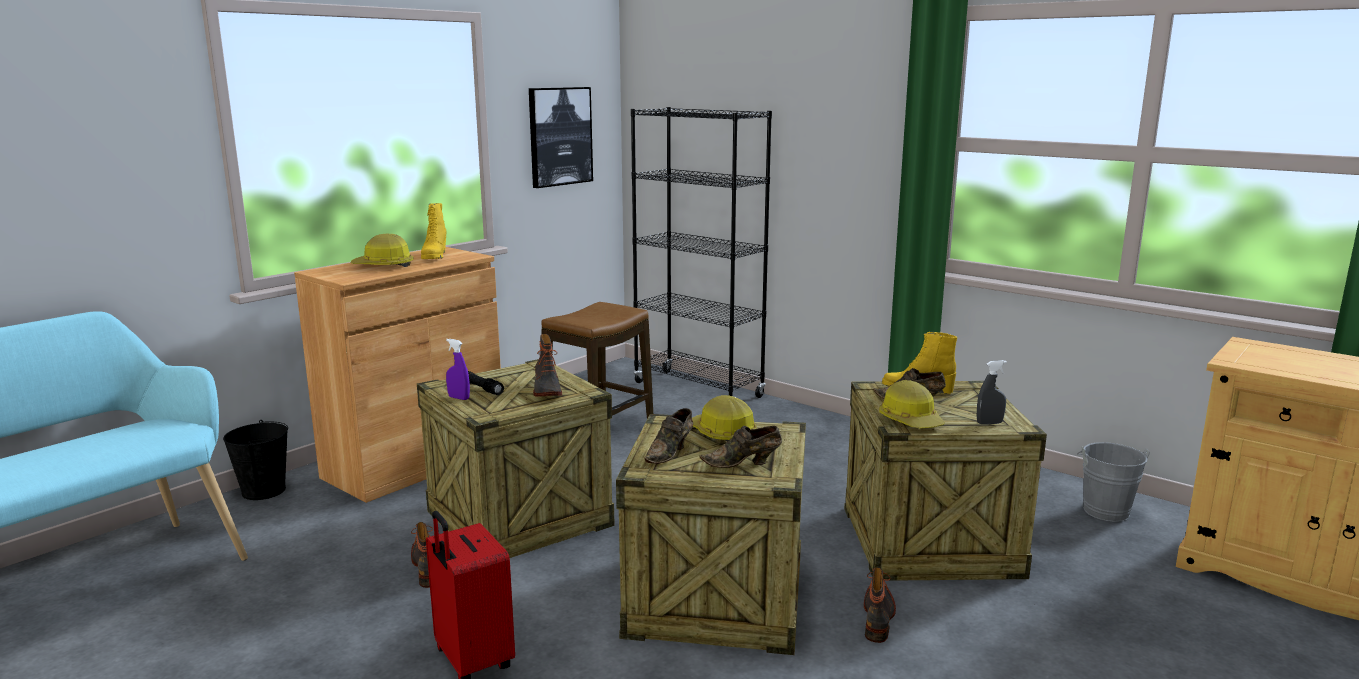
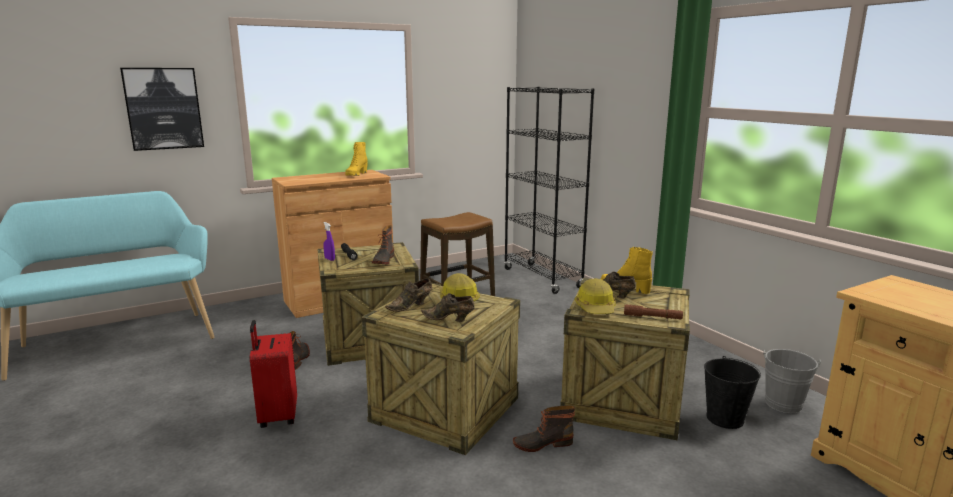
camera: 20 degrees right, 0 degrees up
(263, 491) = (251, 303): black bucket -> black bucket (724, 418)
(383, 266) = (321, 178): hard hat -> none
(560, 136) = (467, 105): picture -> picture (163, 108)
(878, 617) = (542, 443): boot -> boot turned 135 degrees counterclockwise
(989, 423) = (652, 317): grey spray bottle -> brown flashlight

